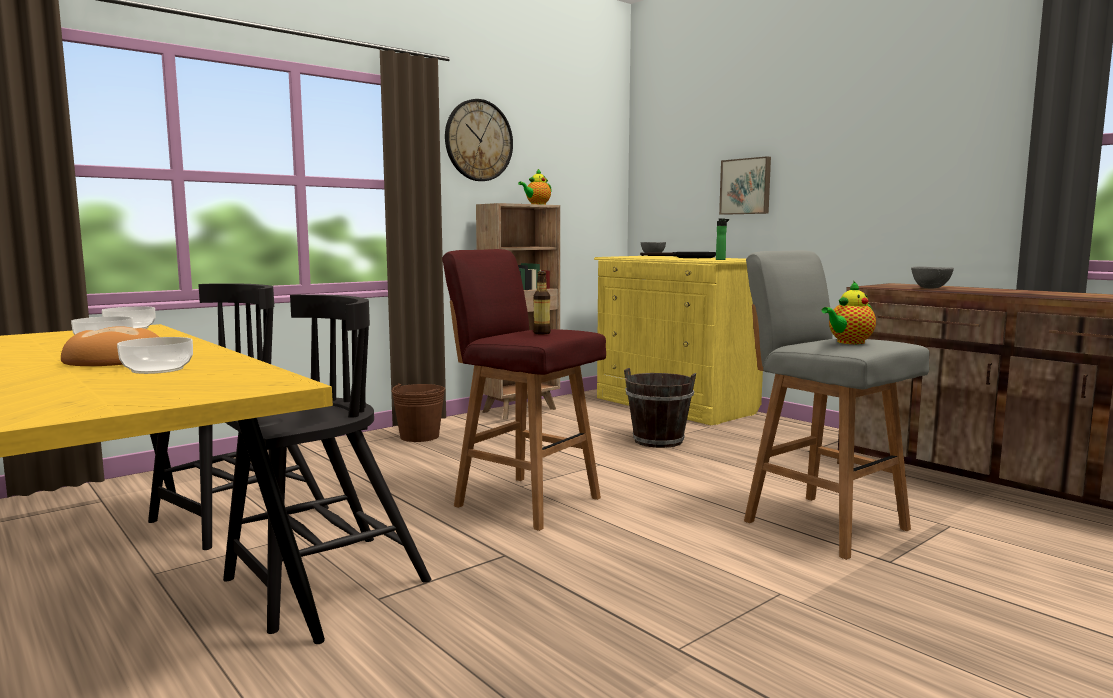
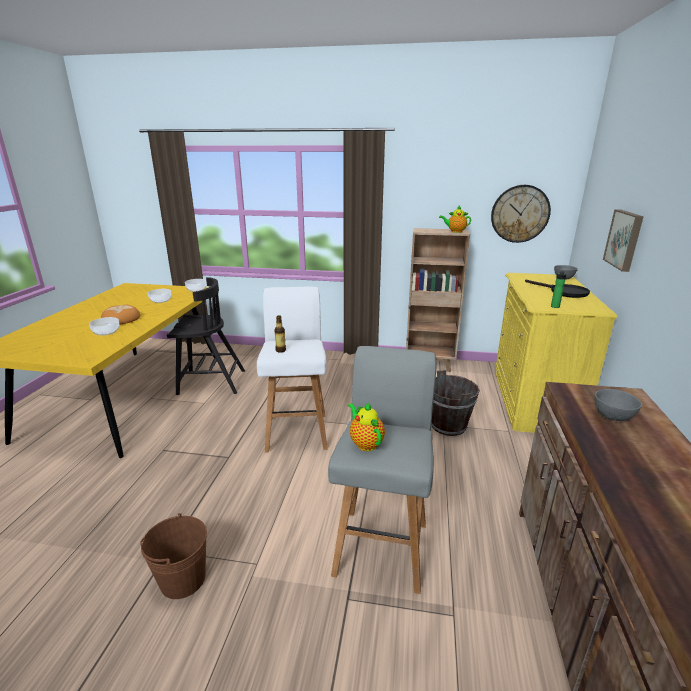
camera: 50 degrees right, 15 degrees up
(322, 581) = (168, 430): black chair -> none
(419, 436) = (346, 364): brown bucket -> brown bucket (183, 579)
(478, 140) = (424, 182): wall clock -> wall clock (520, 214)
(525, 501) = (297, 431): red stool -> white stool
(848, 342) = (365, 443): teapot -> teapot turned 45 degrees clockwise

